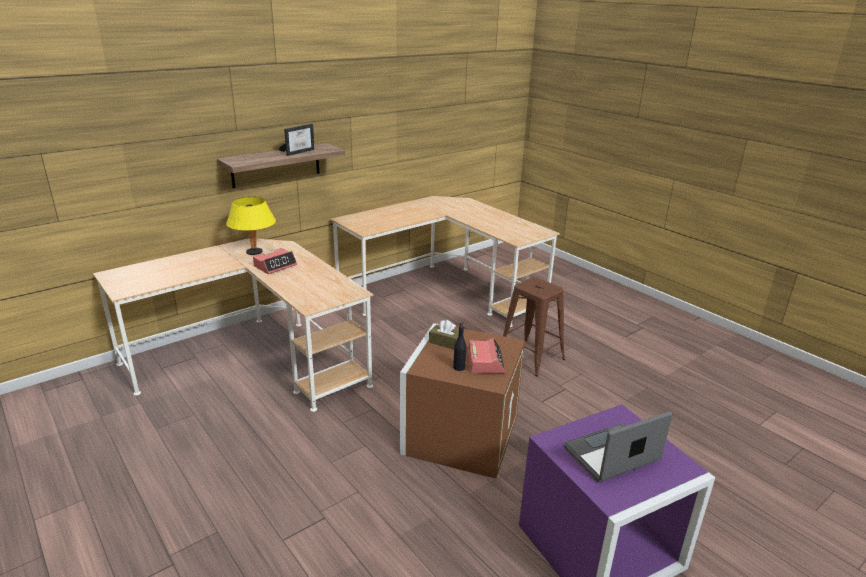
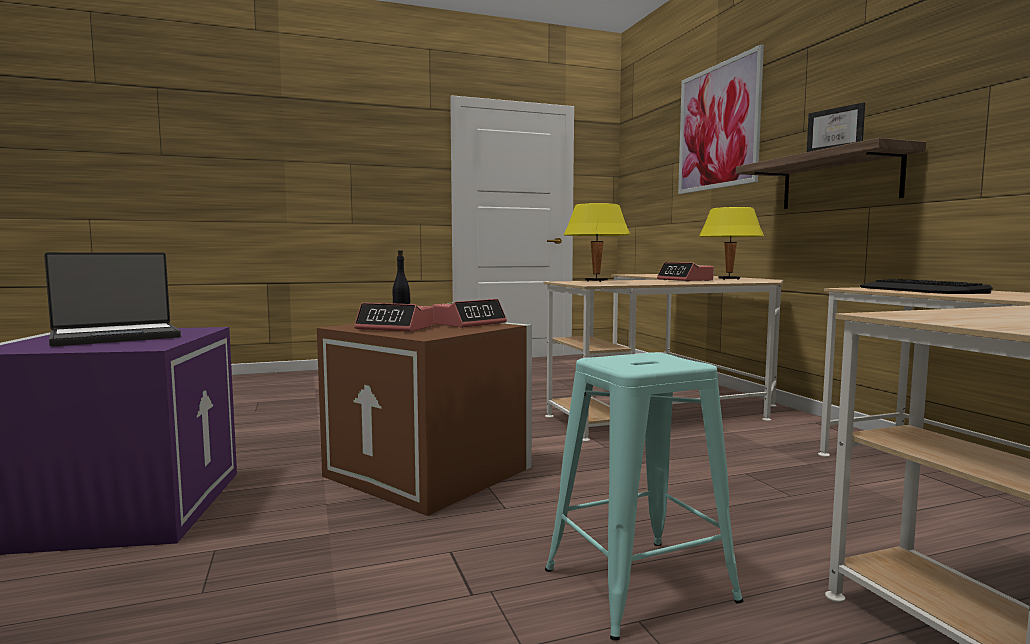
camera: 110 degrees right, 20 degrees down
(128, 119) = (717, 127): none -> picture
(304, 294) = (596, 281): none -> yellow table lamp
(375, 221) = (921, 290): none -> keyboard
(445, 342) = (469, 323): brown tissue box -> alarm clock
(531, 357) = (639, 585): brown stool -> turquoise stool
(612, 455) = (116, 337): laptop -> laptop turned 60 degrees clockwise

